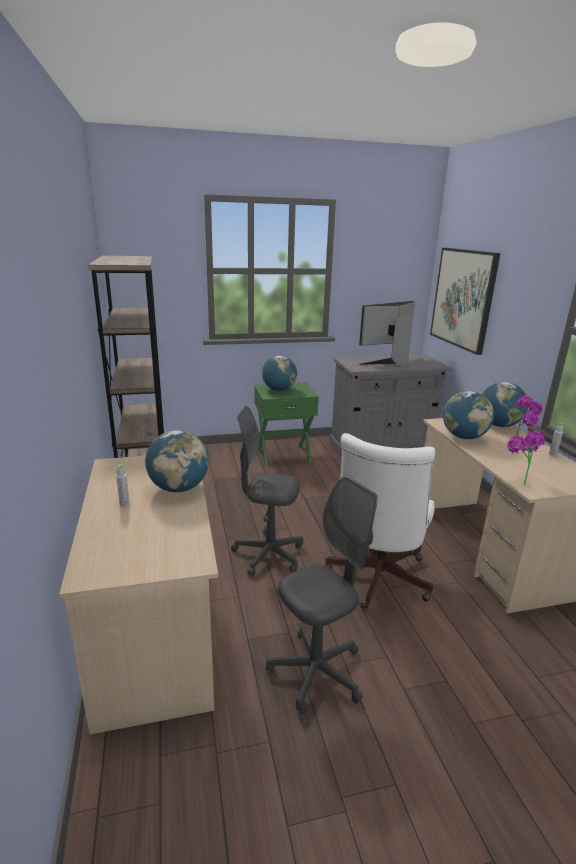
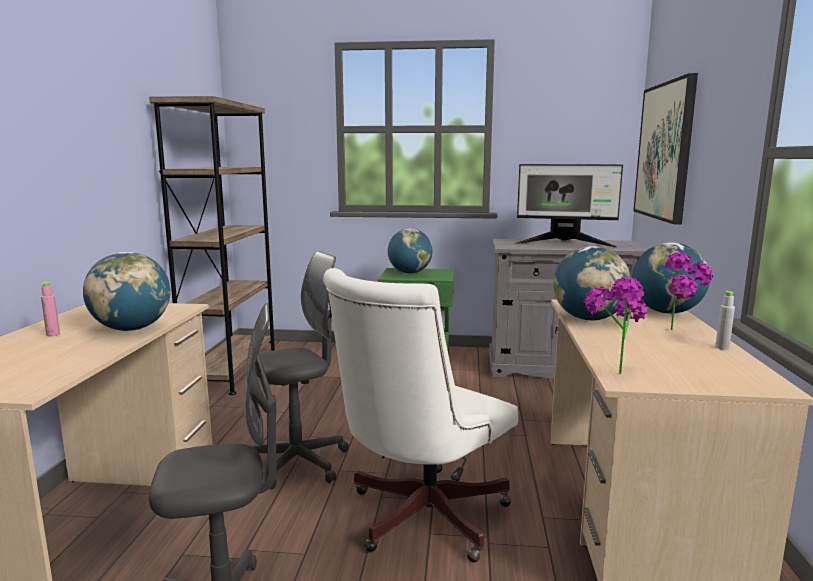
camera: 20 degrees right, 10 degrees down
(124, 503) = (53, 334): grey bottle -> pink bottle
(268, 555) = (299, 463): grey office chair -> grey office chair turned 120 degrees clockwise
(390, 362) = (565, 243): monitor -> monitor turned 150 degrees counterclockwise

